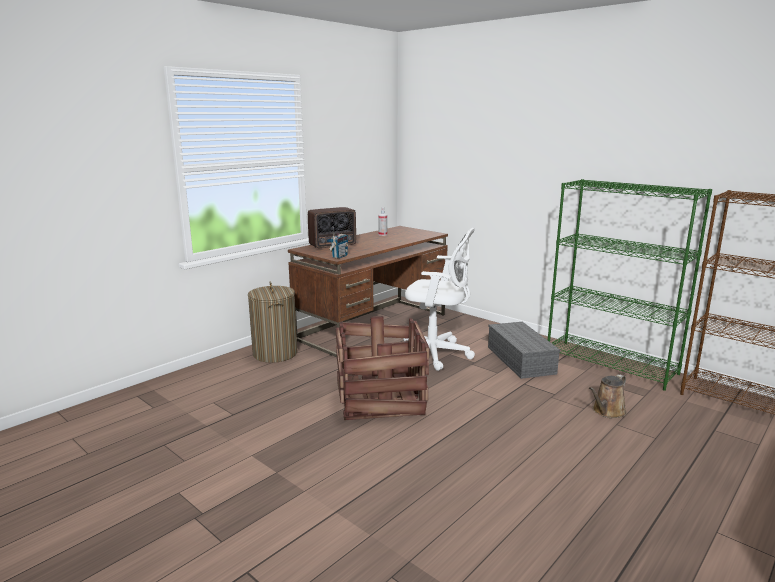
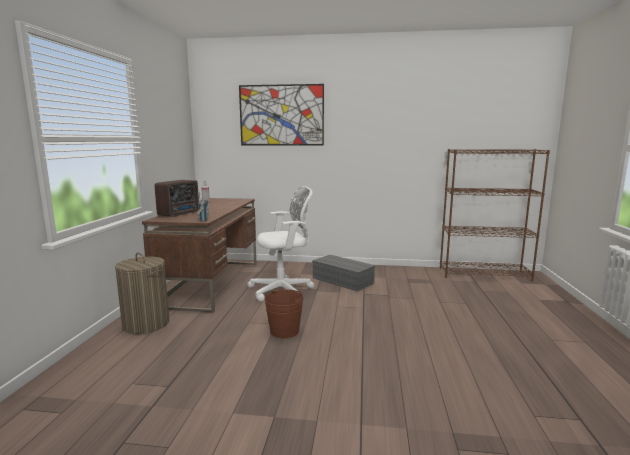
camera: 35 degrees left, 5 degrees down
(380, 399) = (284, 331): crate -> brown bucket
(491, 127) = (281, 115): none -> picture
(607, 412) = (427, 296): brown watering can -> none
(611, 364) = (394, 271): green bookcase -> none

